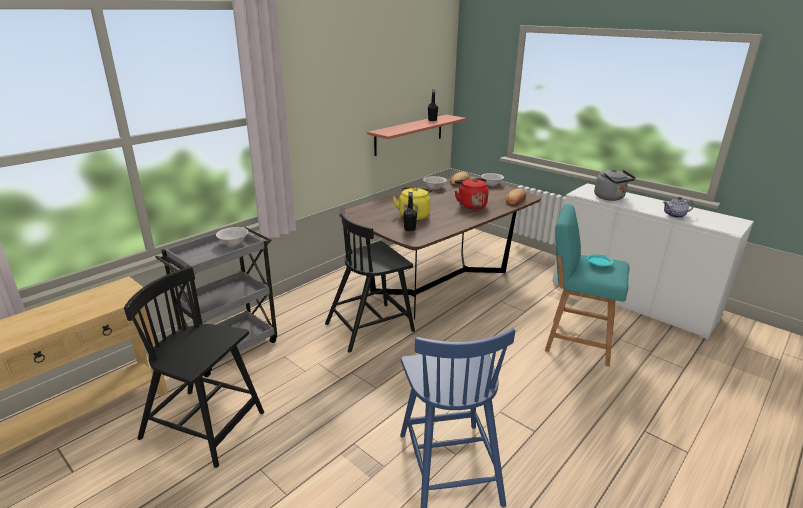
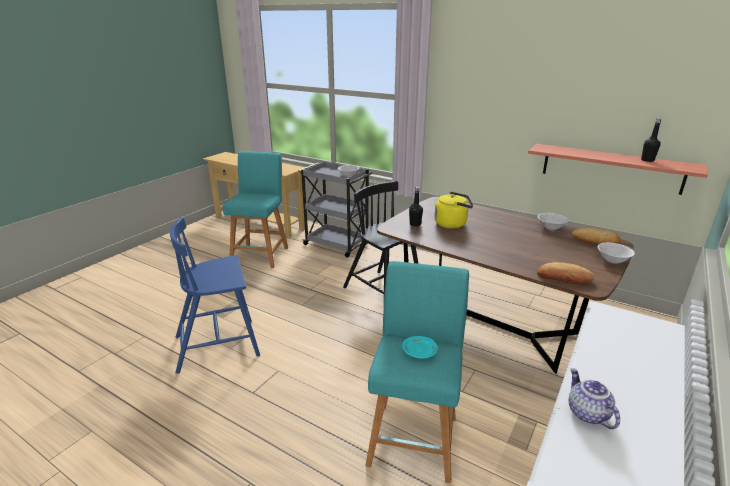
camera: 80 degrees right, 0 degrees up
(204, 426) = (261, 254): black chair -> turquoise stool
(470, 205) = (511, 249): red kettle -> none
(610, 198) = (618, 343): grey kettle -> none

